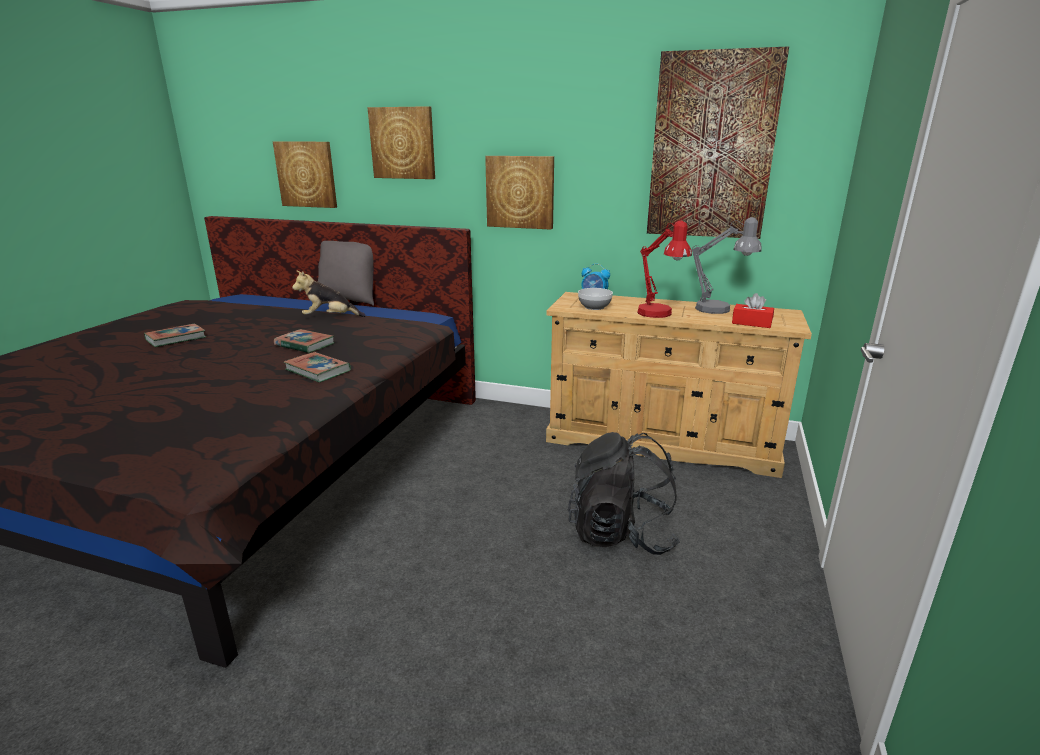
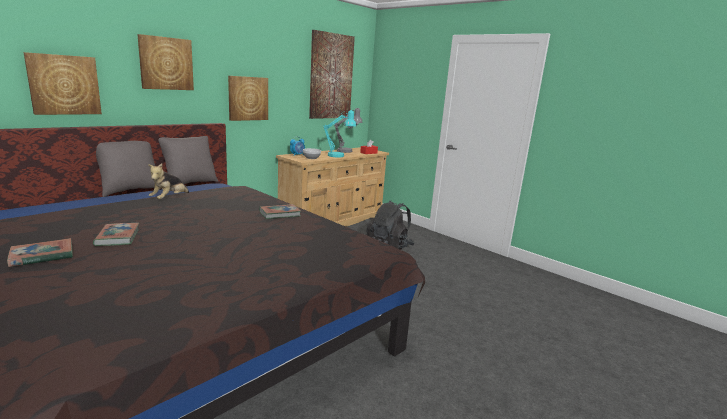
camera: 65 degrees left, 5 degrees down
(305, 345) = (223, 210): book -> book (42, 256)
(411, 308) = (190, 184): none -> grey pillow
(659, 315) = (339, 156): red table lamp -> turquoise table lamp

